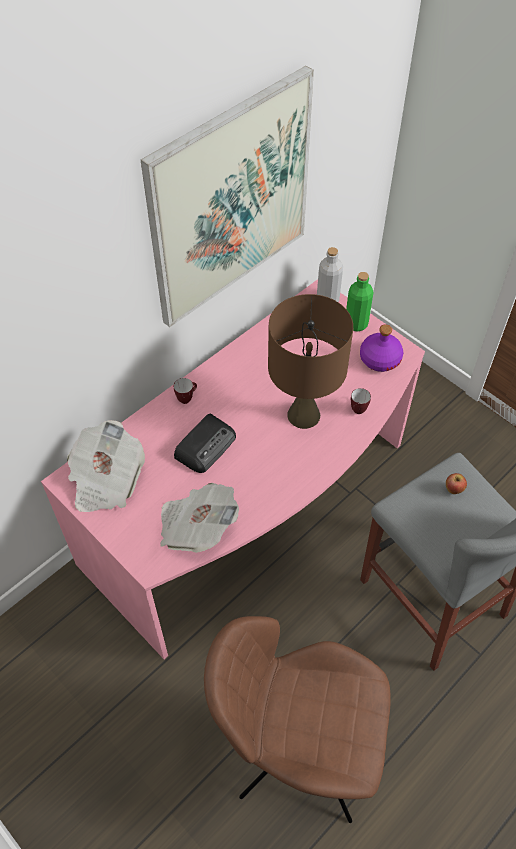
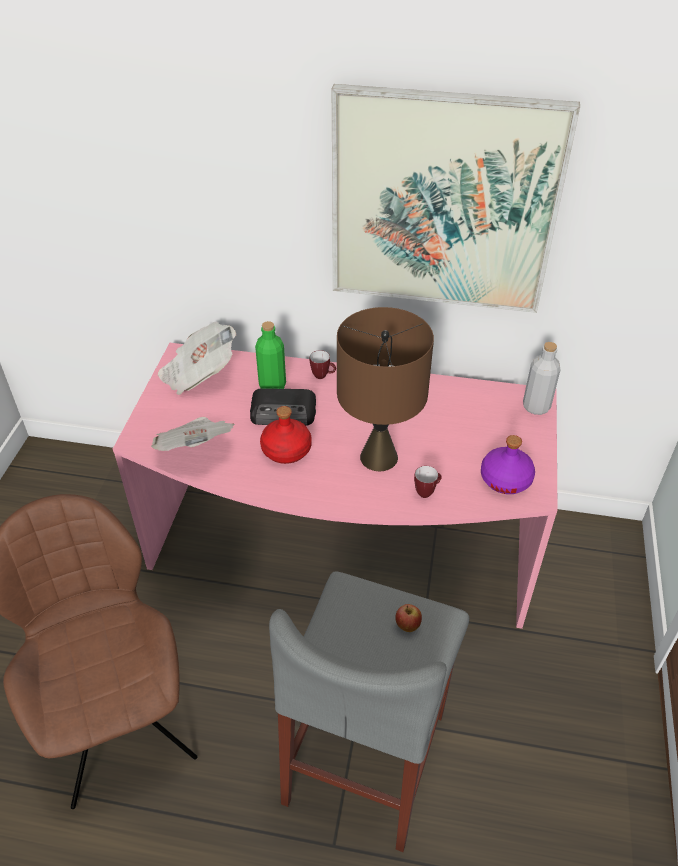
camera: 55 degrees right, 10 degrees down
(249, 467) = (286, 450): none -> red bottle
(356, 324) = (530, 441): green bottle -> green bottle (272, 385)

